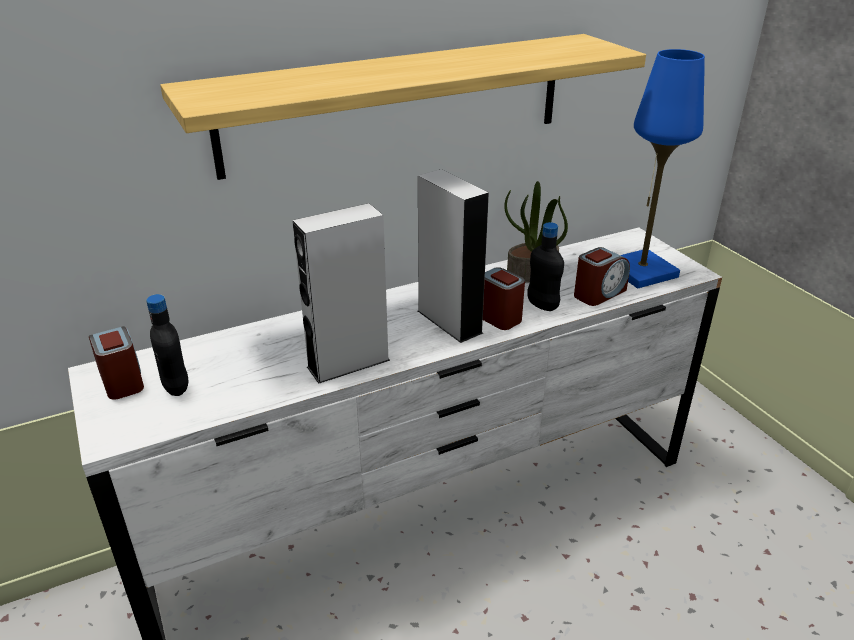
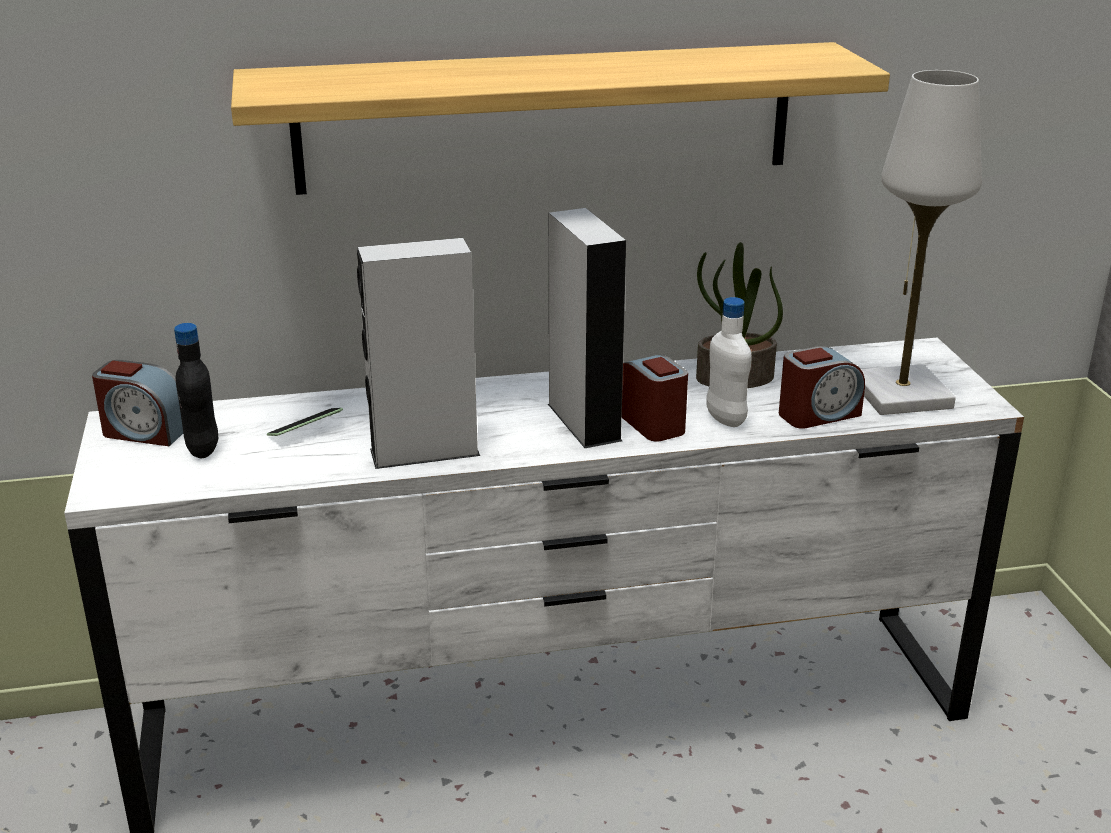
camera: 15 degrees right, 5 degrees down
(122, 379) = (144, 432): alarm clock -> alarm clock turned 120 degrees clockwise
(251, 359) = (305, 431): none -> phone
(542, 305) = (725, 419): black bottle -> white bottle
(641, 272) = (901, 395): blue table lamp -> white table lamp

